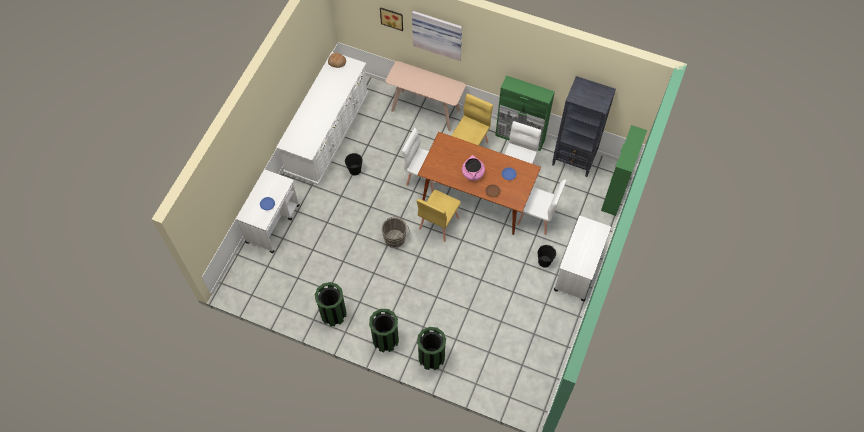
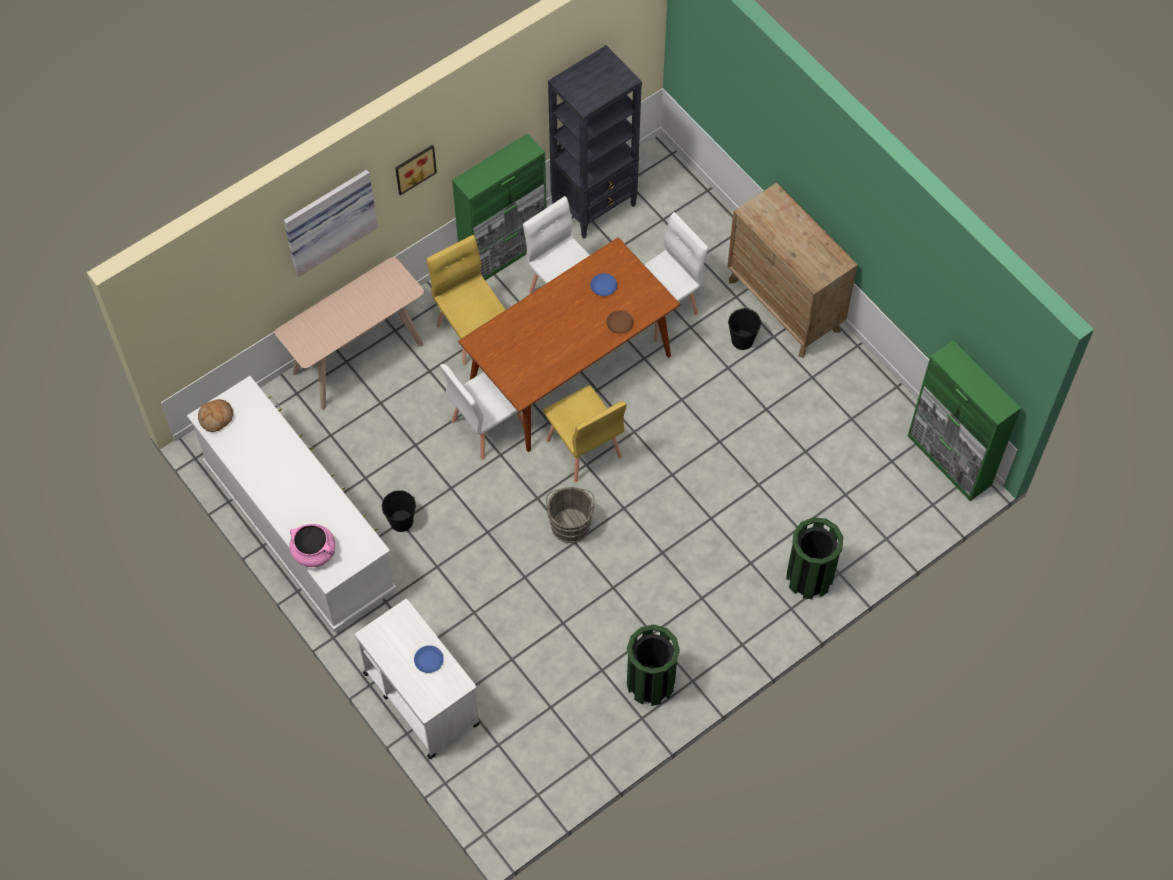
camera: 60 degrees left, 0 degrees up
(385, 340) = (741, 628): green trash can -> none
(392, 18) = (248, 266): picture -> picture (414, 168)
(473, 173) = (569, 333): pink cooking pot -> pink cooking pot (314, 552)
(578, 271) = (784, 305): white cart -> brown dresser
(615, 193) = (687, 185): green cabinet -> green cabinet (949, 461)

